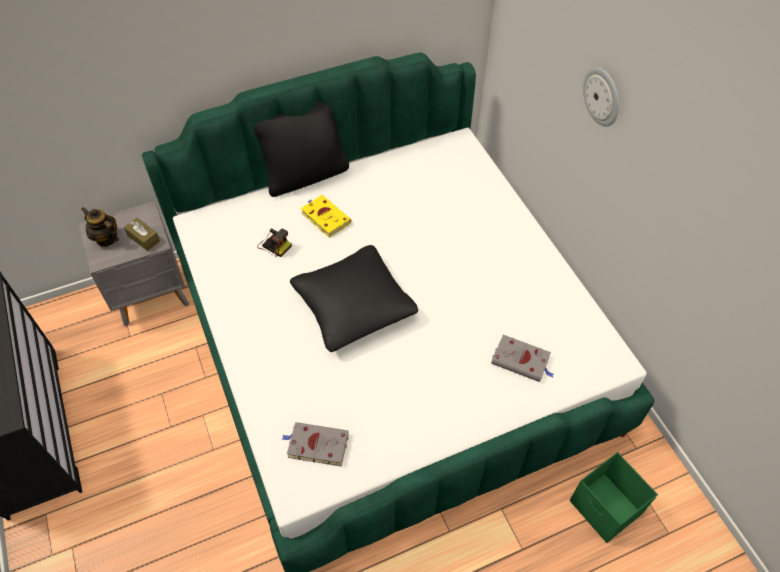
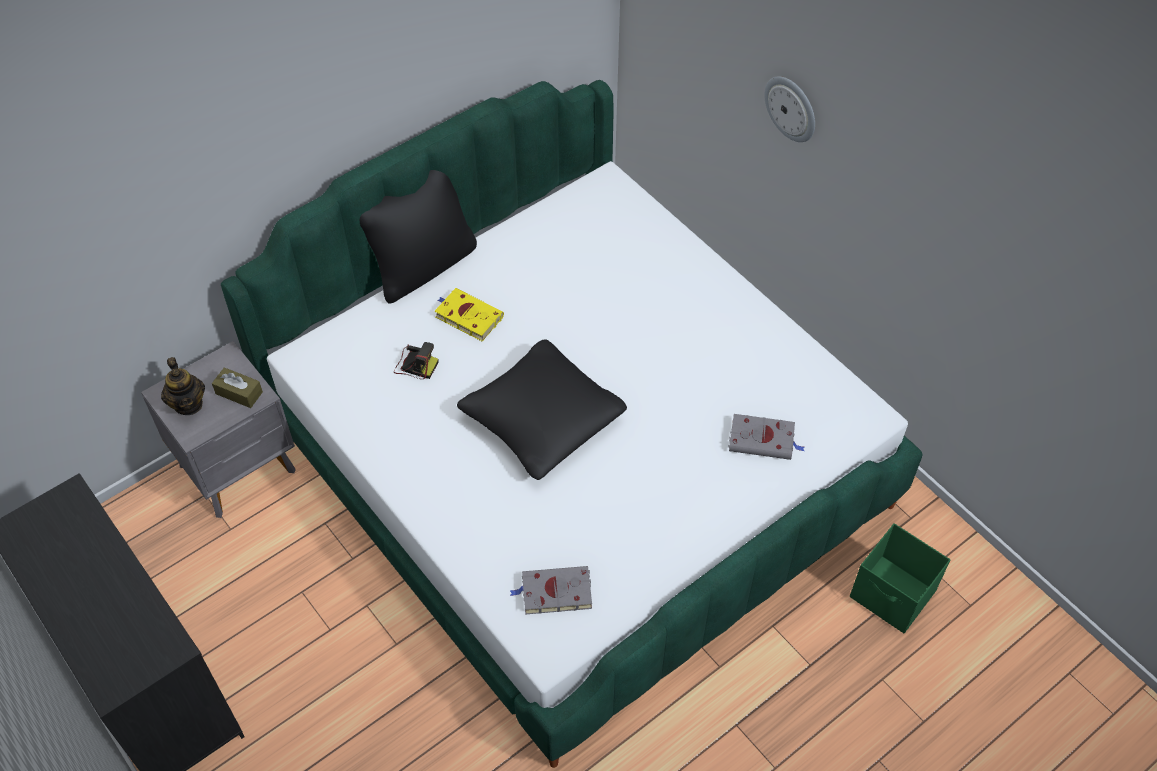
camera: 15 degrees left, 0 degrees up
(106, 238) = (188, 404): teapot -> teapot turned 135 degrees counterclockwise

